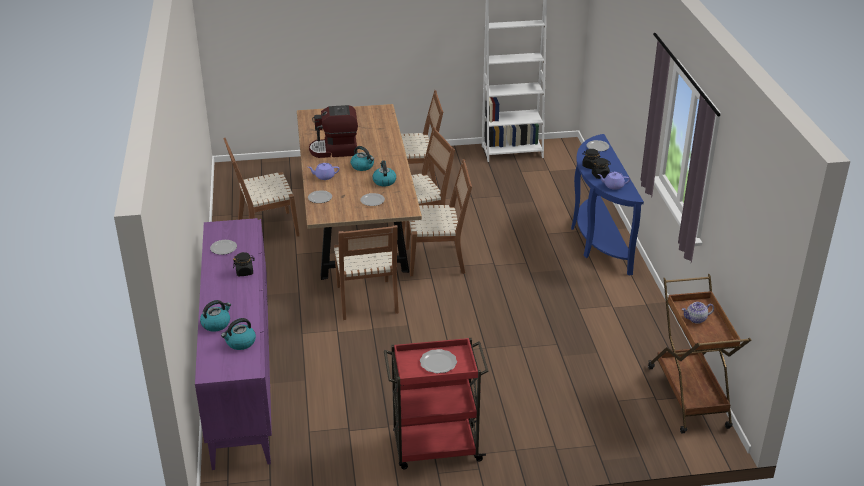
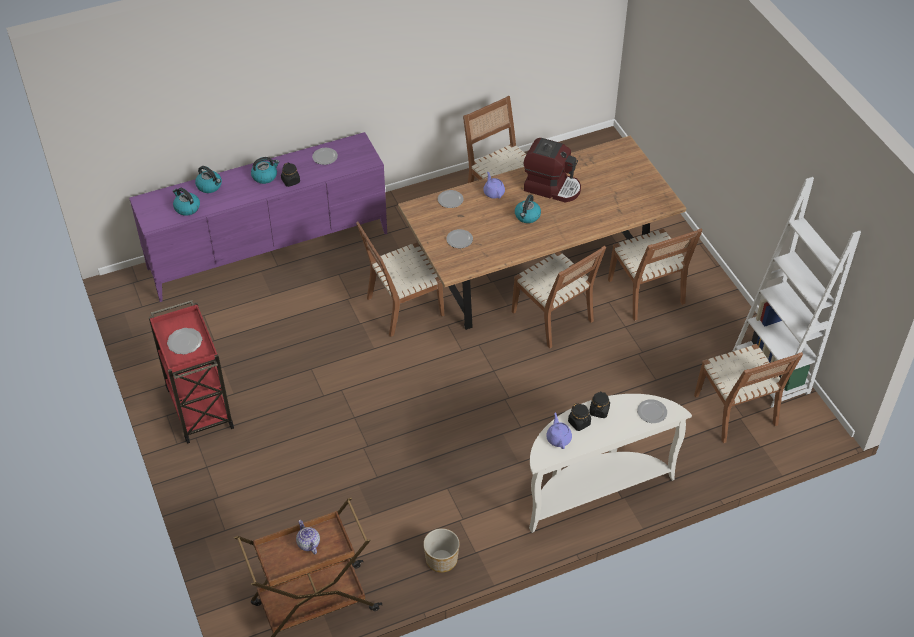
camera: 75 degrees right, 15 degrees up
(335, 150) = (552, 187): coffee machine -> coffee machine turned 135 degrees clockwise
(384, 181) = (502, 240): kettle -> kettle (265, 176)
(438, 260) = (495, 349): chair -> chair (736, 414)
(597, 240) = (594, 489): blue console table -> white console table
(650, 322) = (441, 560): none -> planter

